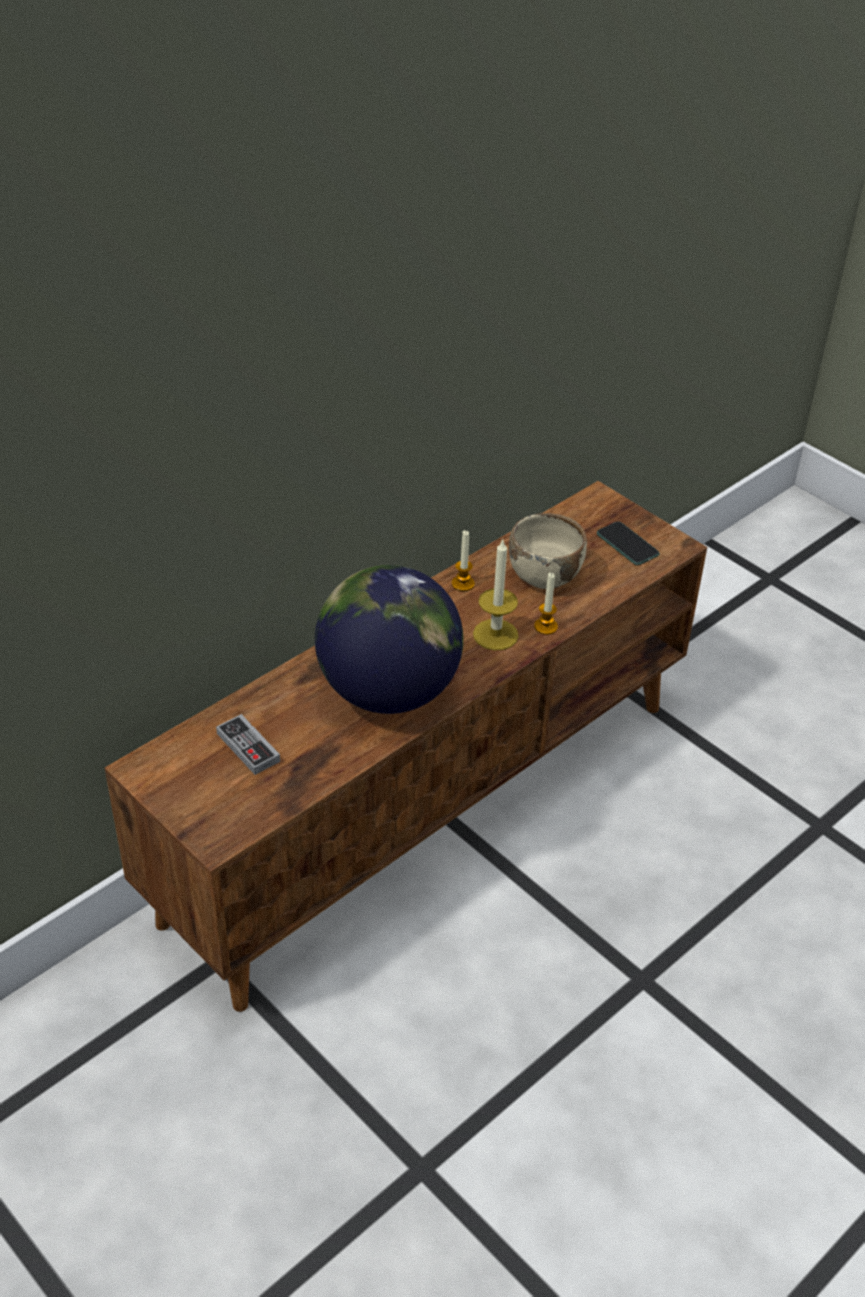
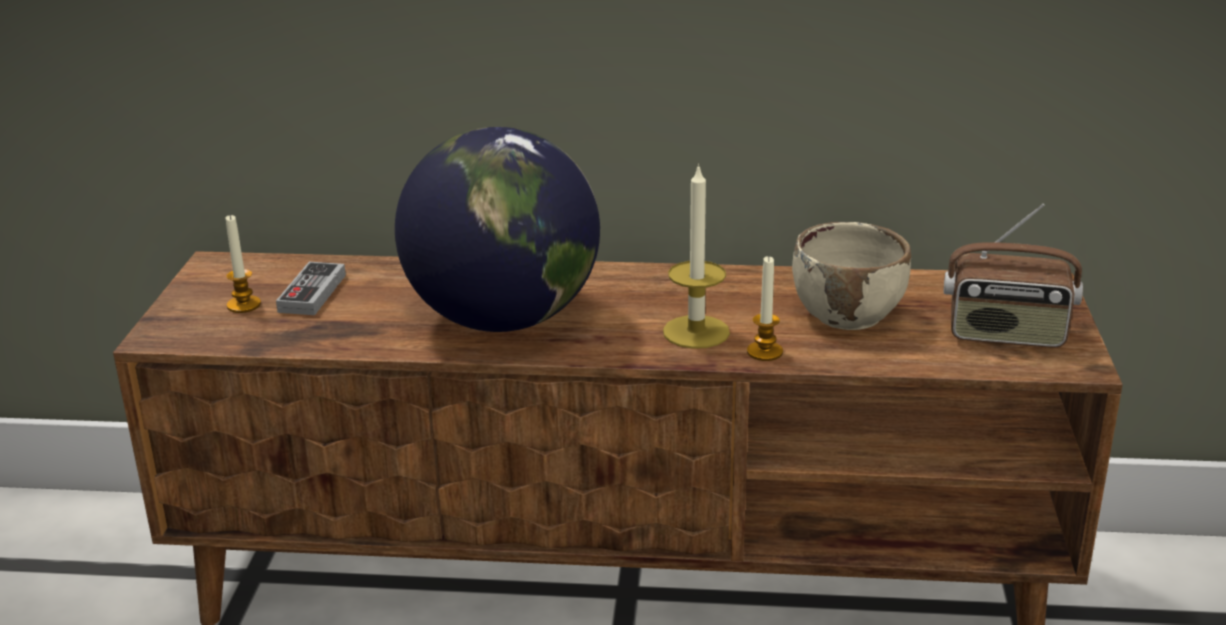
camera: 50 degrees right, 15 degrees down
(463, 584) = (741, 282): candle -> candle (244, 305)
(627, 544) = (1006, 335): phone -> radio

